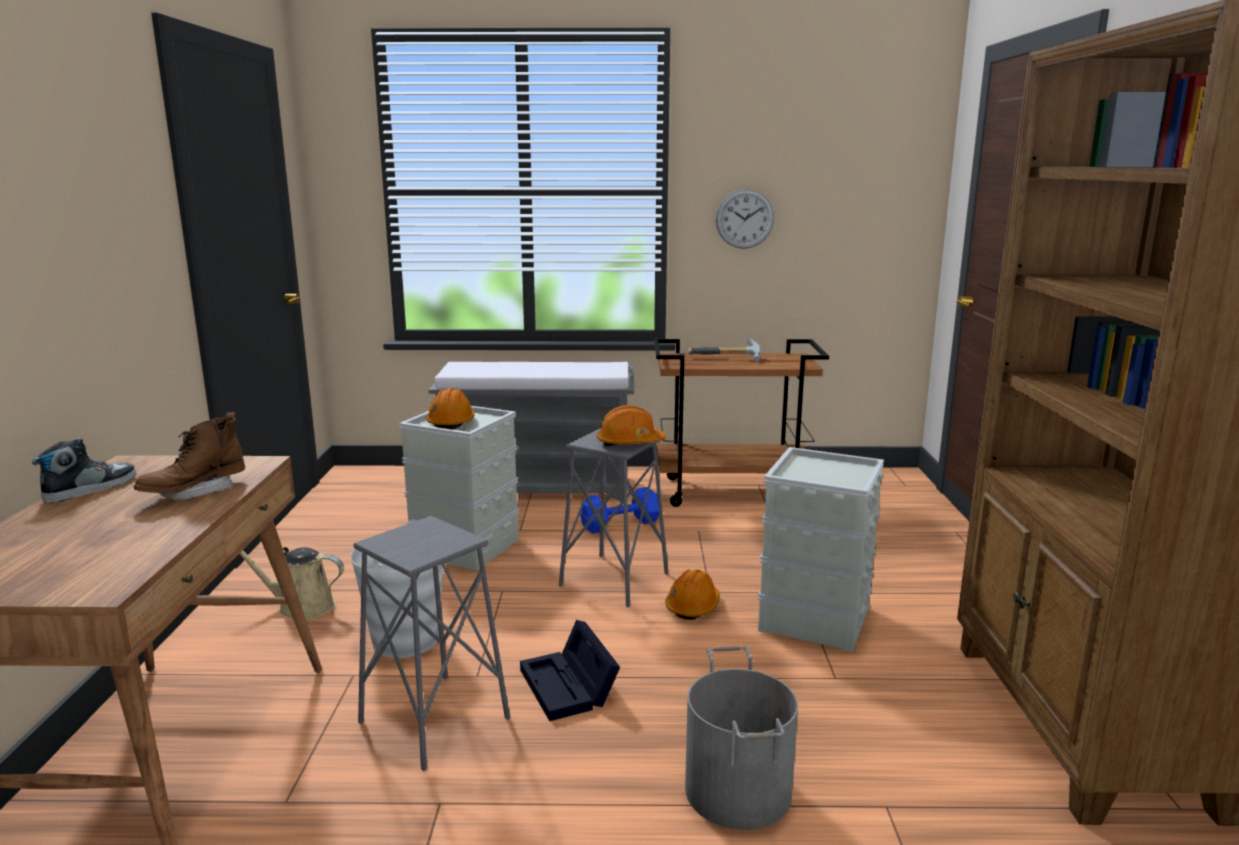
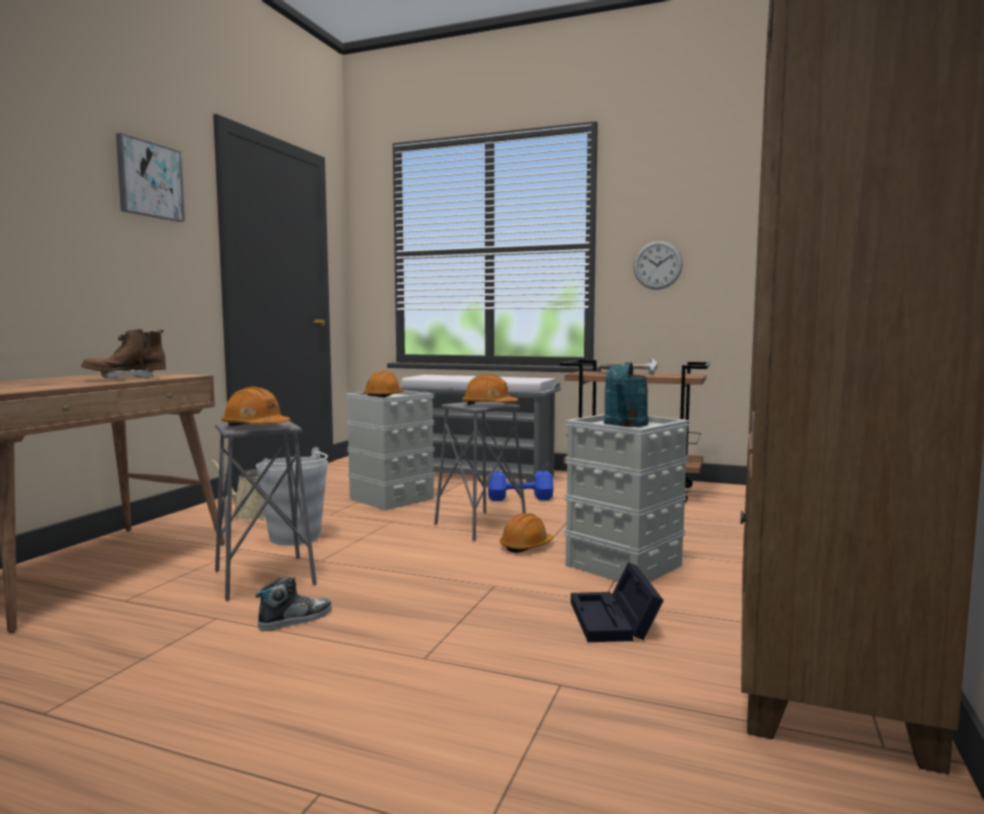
camera: 20 degrees right, 10 degrees down
(91, 488) = (78, 376): shoe -> shoe (295, 619)
(99, 144) = (149, 180): none -> picture
(428, 547) = (255, 427): none -> orange hard hat
(570, 687) = (379, 575): black storage box -> black storage box (615, 621)
(739, 790) = (441, 651): grey bucket -> none
(822, 473) = (624, 425): none -> turquoise watering can

